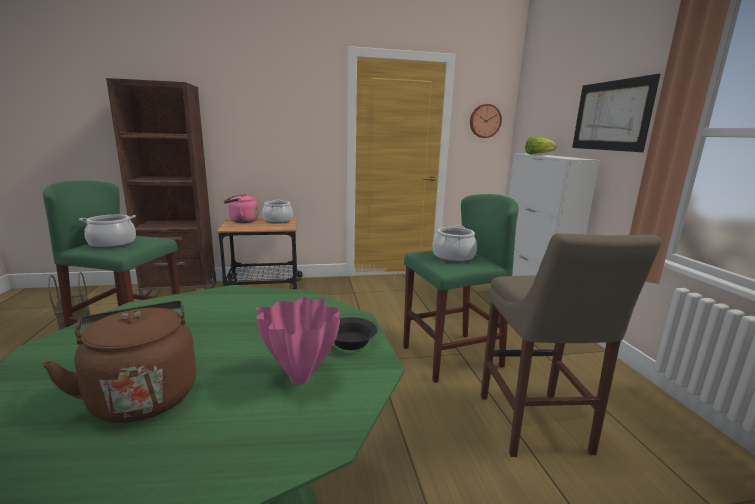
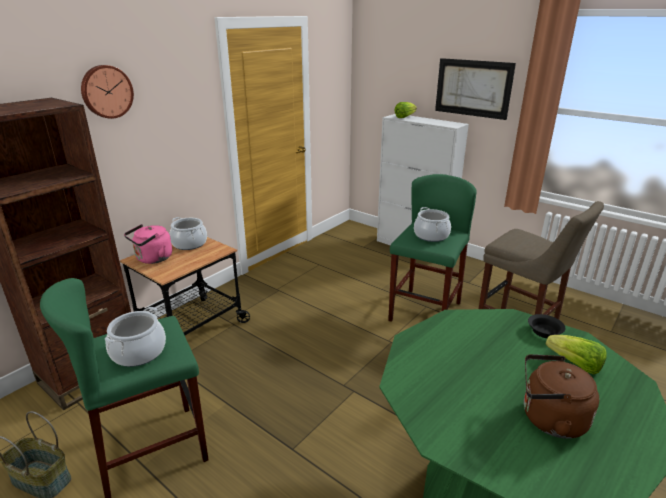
camera: 40 degrees left, 10 degrees up
(301, 379) = (575, 364): pink vase -> lettuce
(484, 121) = (333, 81): wall clock -> wall clock (106, 91)

